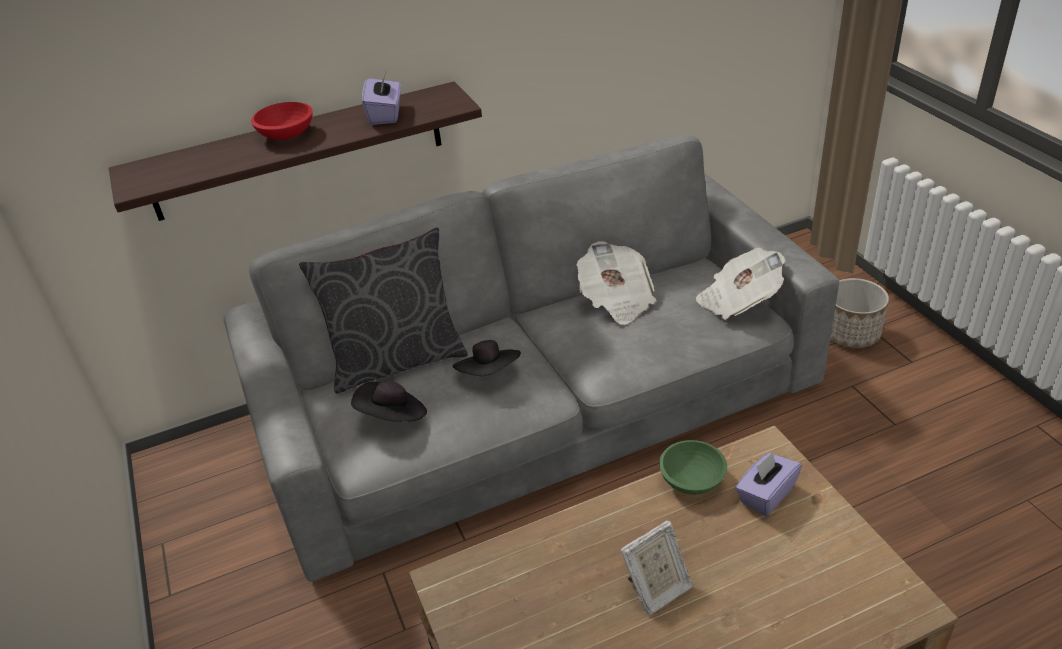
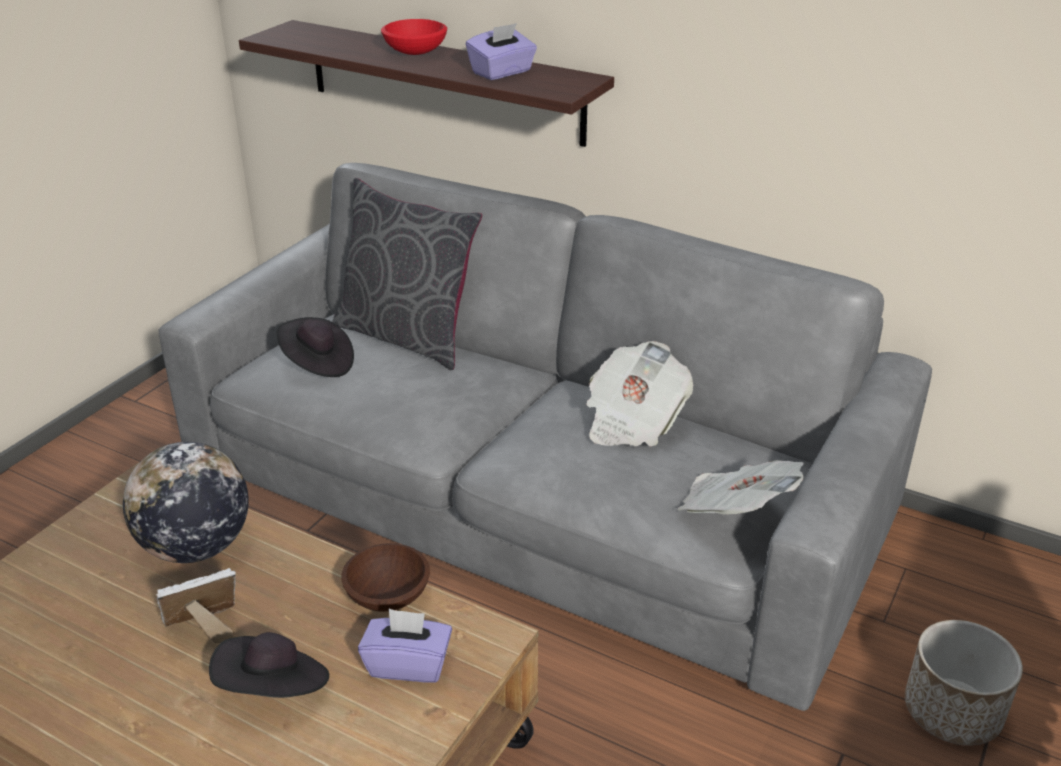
camera: 50 degrees right, 5 degrees down
(489, 374) = (430, 392): black hat -> black hat (274, 689)
(556, 566) = (196, 547): none -> globe
(656, 589) = (205, 630): picture frame -> picture frame turned 135 degrees clockwise
(692, 479) = (389, 595): green bowl -> brown bowl

